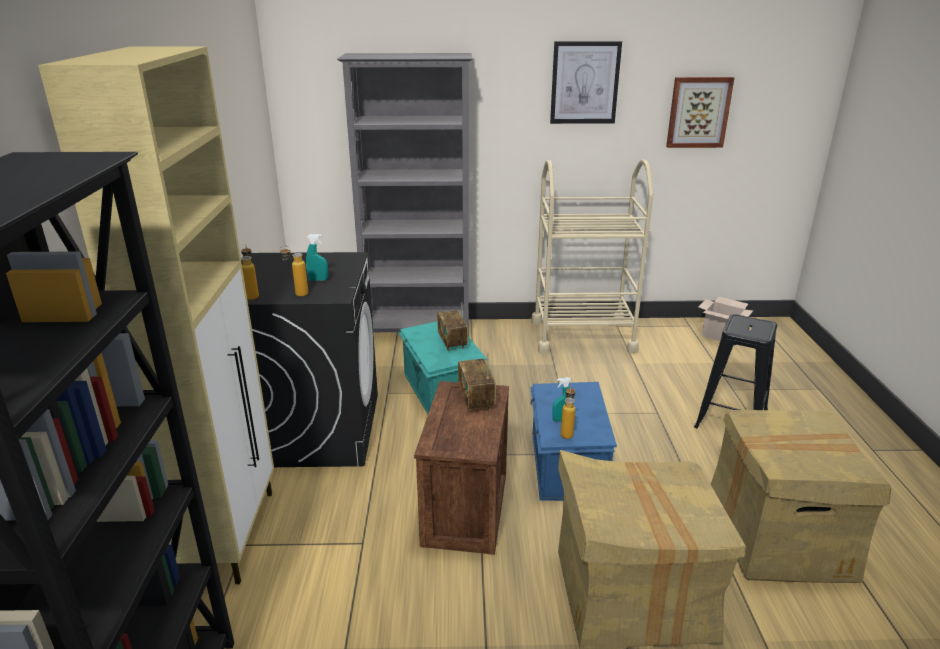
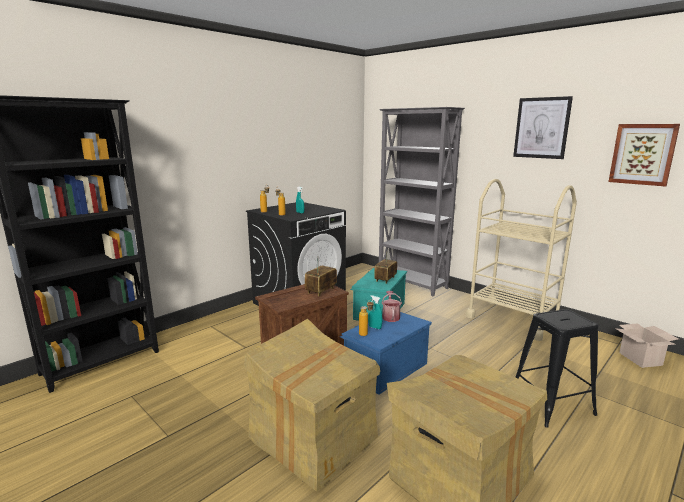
camera: 45 degrees right, 10 degrees down
(232, 534) = (214, 321): beige cabinet -> none
(550, 395) = (390, 316): none -> watering can

